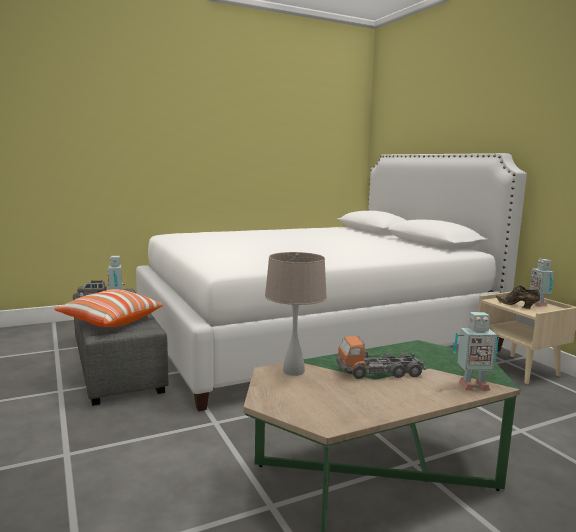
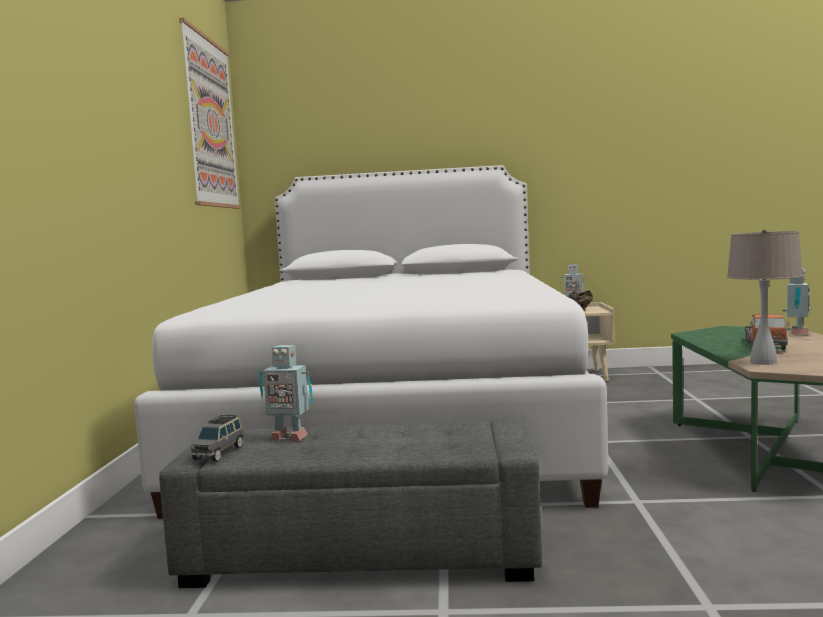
camera: 60 degrees left, 5 degrees down
(110, 321) = (432, 442): pillow -> none
(324, 119) = (210, 123): none -> picture

